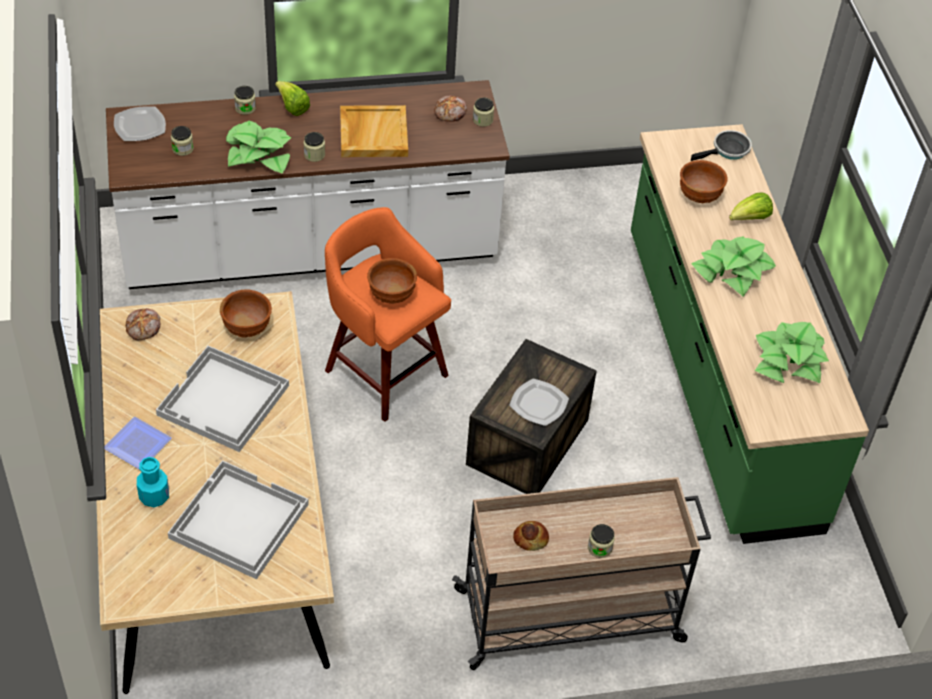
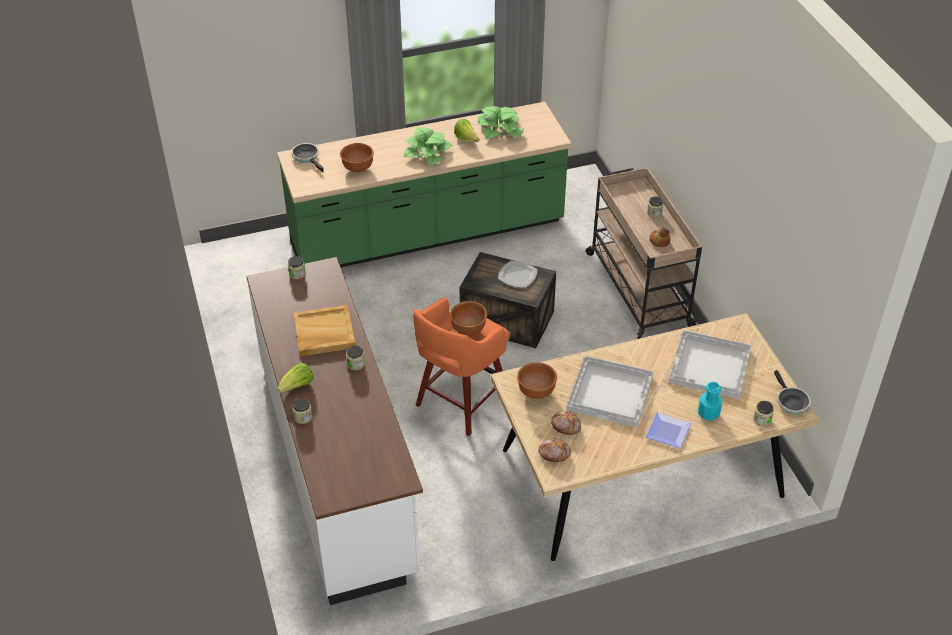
camera: 95 degrees left, 5 degrees down
(140, 126) = (338, 484): plate -> none
(143, 598) = (790, 402): none -> frying pan
(183, 149) = (363, 449): jar -> jar (762, 419)
(259, 153) = (360, 398): potted plant -> none
(450, 113) = (291, 292): bread -> bread (566, 425)
(750, 219) = (376, 146): lettuce -> lettuce (466, 139)

